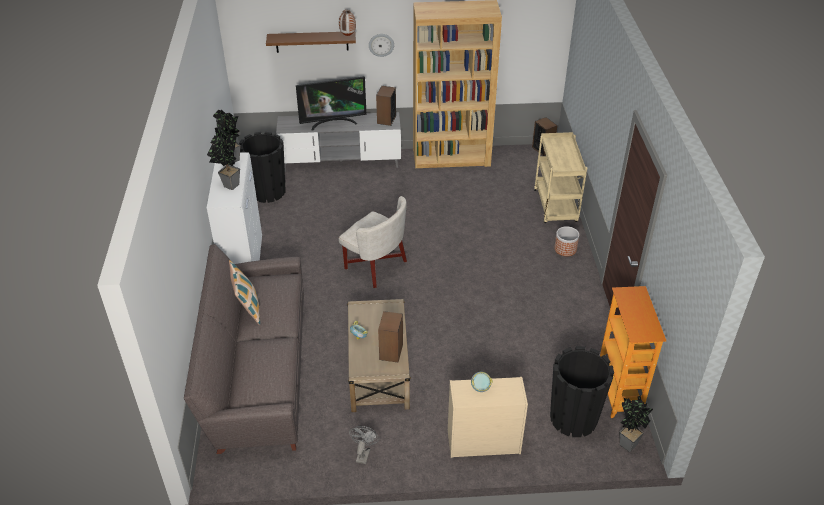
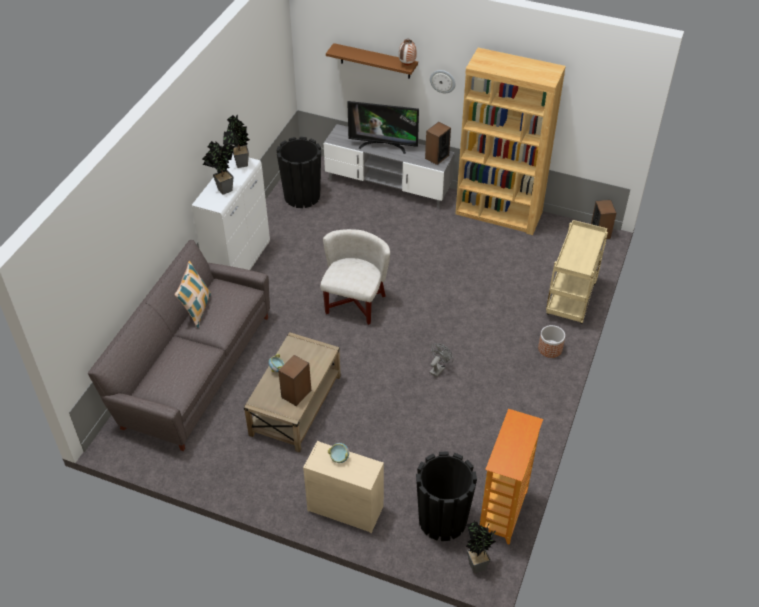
camera: 25 degrees right, 5 degrees up
(363, 453) = (236, 476): grey fan -> grey fan (438, 368)
(375, 266) = (355, 303): white armchair -> white armchair turned 135 degrees counterclockwise

